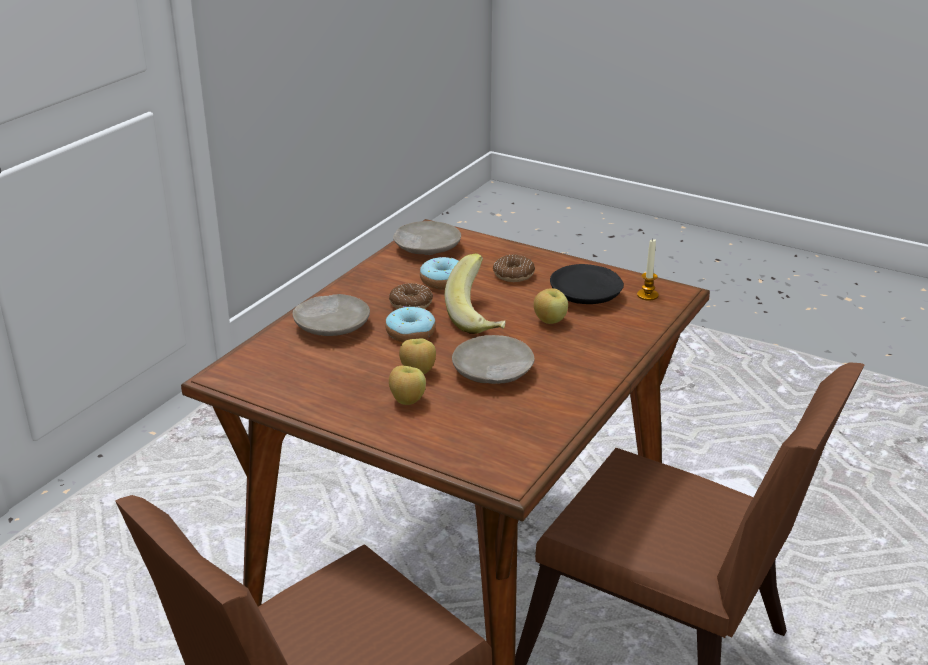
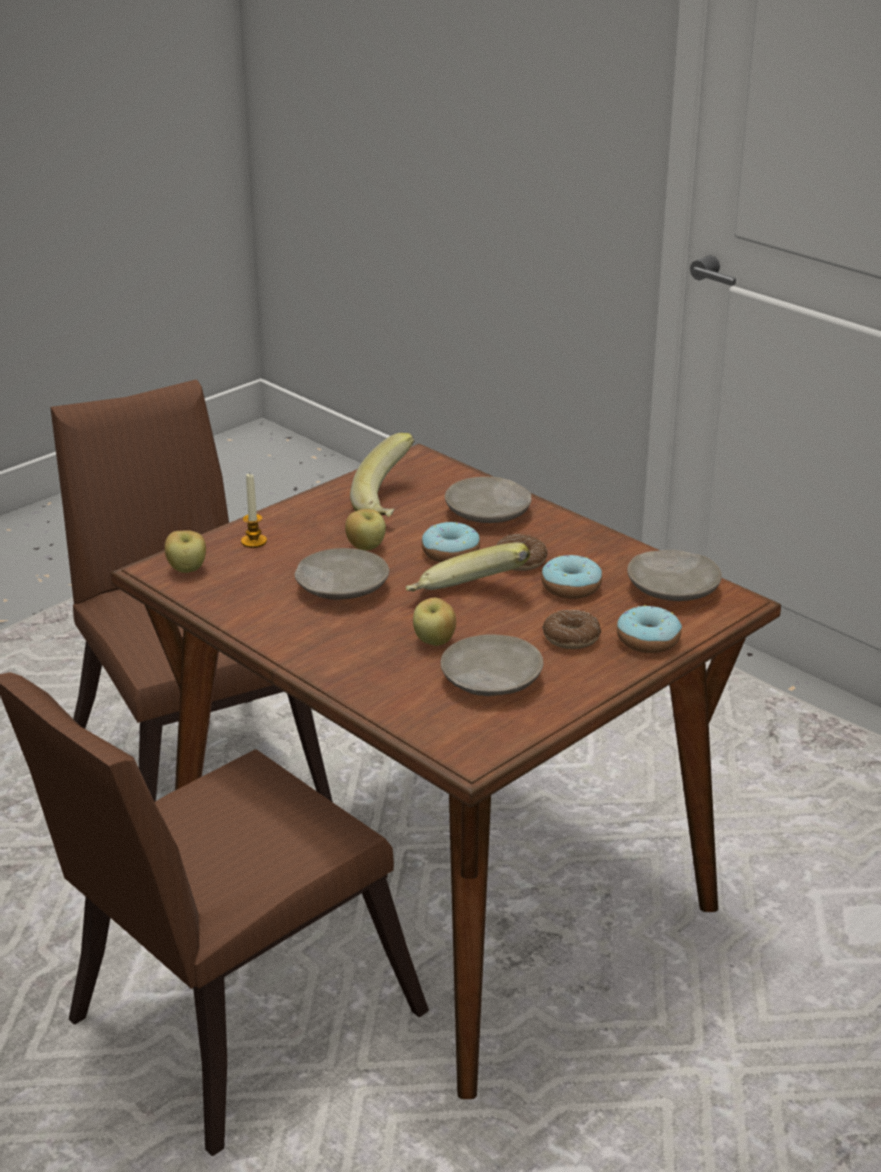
camera: 105 degrees right, 0 degrees up
(329, 374) = (390, 504): none -> banana
(407, 401) = (315, 536): apple -> apple (187, 570)
(501, 251) = (648, 640): none -> donut
(586, 295) = (490, 680): black plate -> beige plate
(647, 295) = (470, 728): candle -> candle (254, 541)

